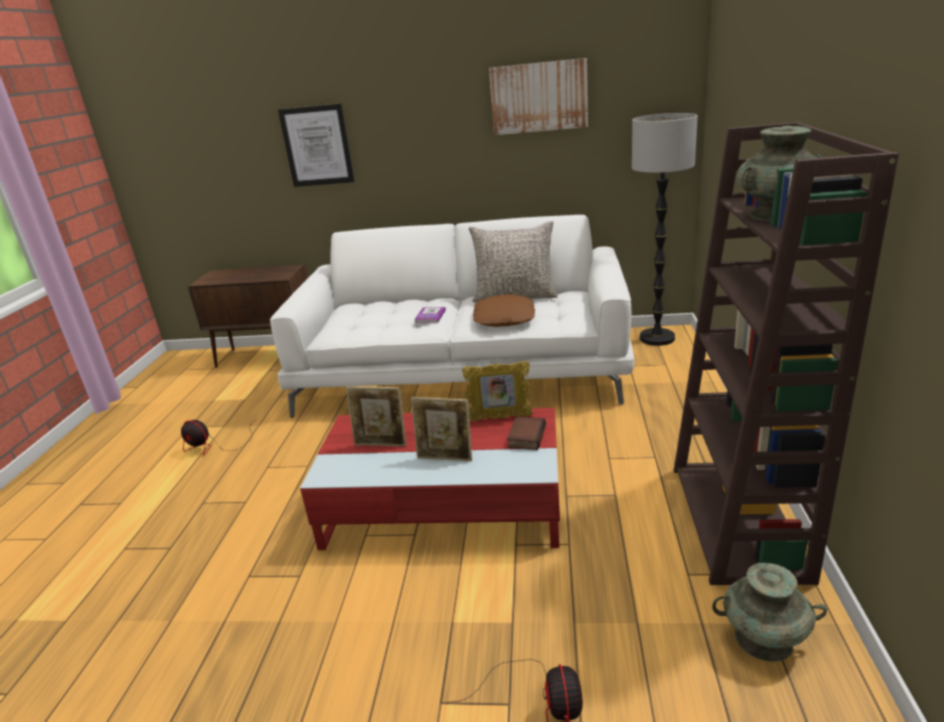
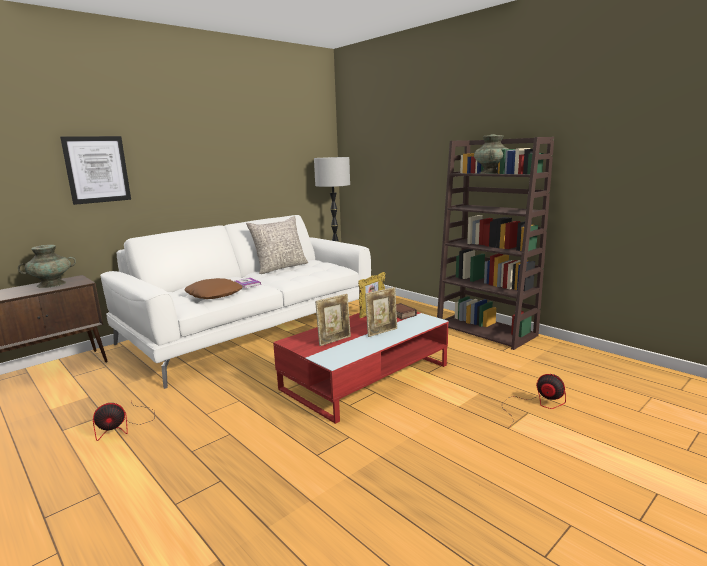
camera: 50 degrees left, 10 degrees down
(505, 318) = (298, 275): brown pillow -> brown pillow (214, 294)
(539, 97) = (259, 143): picture -> none
(764, 639) = (553, 354): turquoise vase -> turquoise vase (52, 284)

